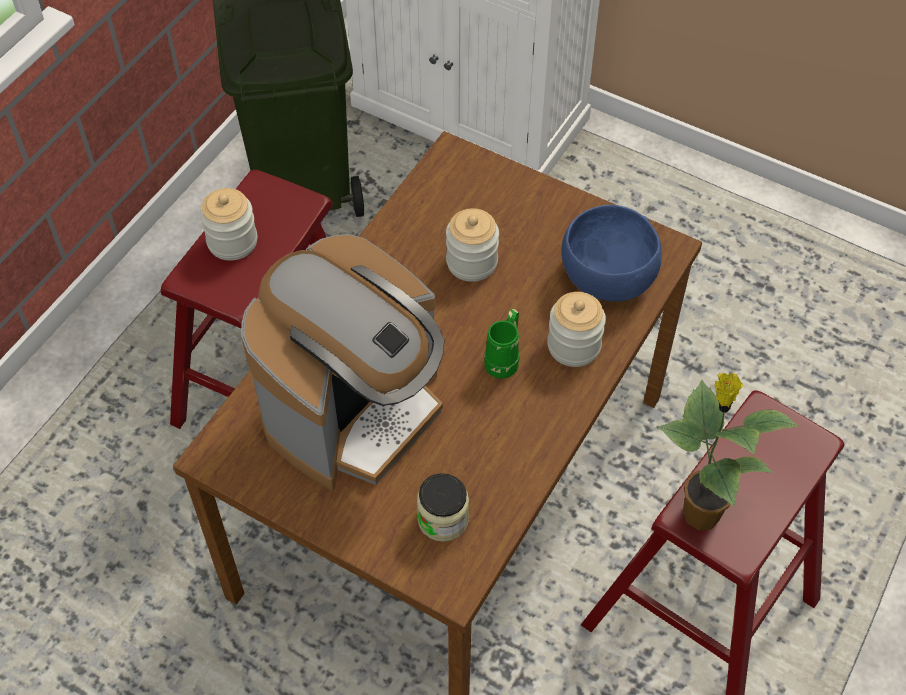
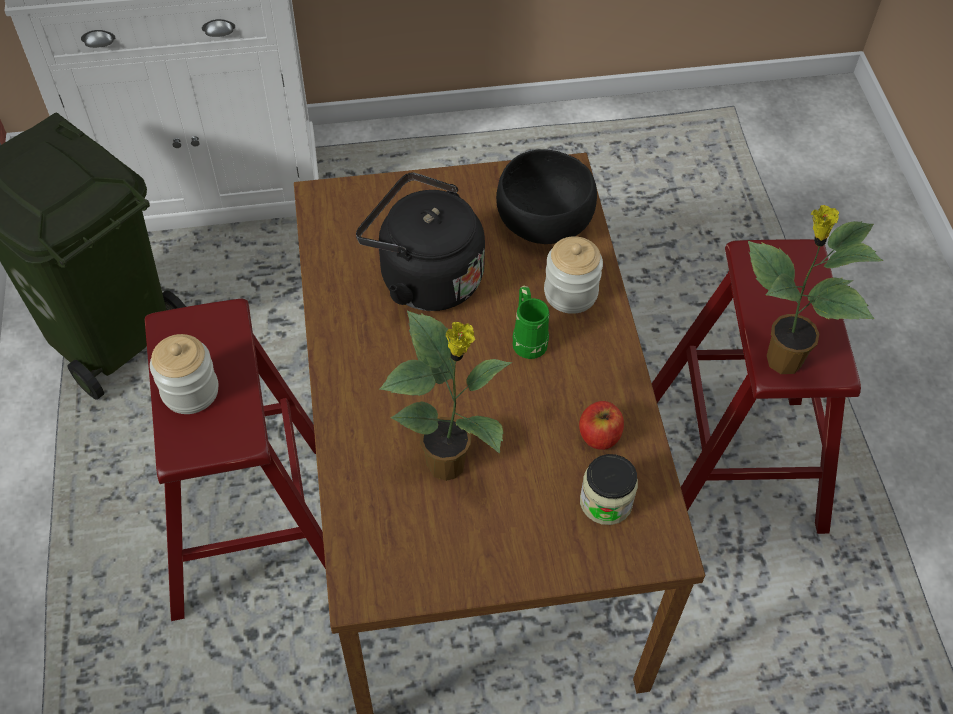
camera: 40 degrees left, 0 degrees up
(355, 412) = (449, 464): coffee machine -> potted plant
(472, 262) = (424, 277): jar -> black kettle
(487, 468) = (599, 436): none -> apple
(608, 278) = (545, 223): blue bowl -> black bowl

